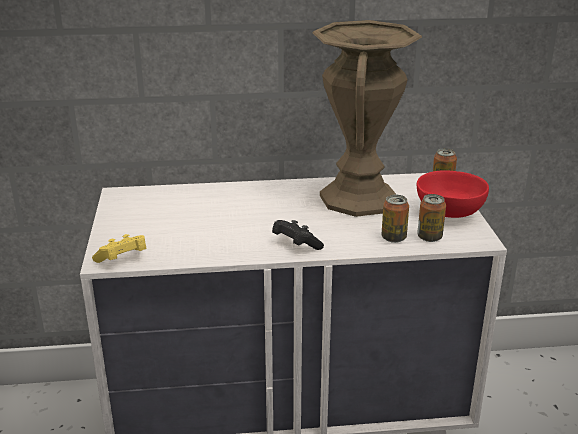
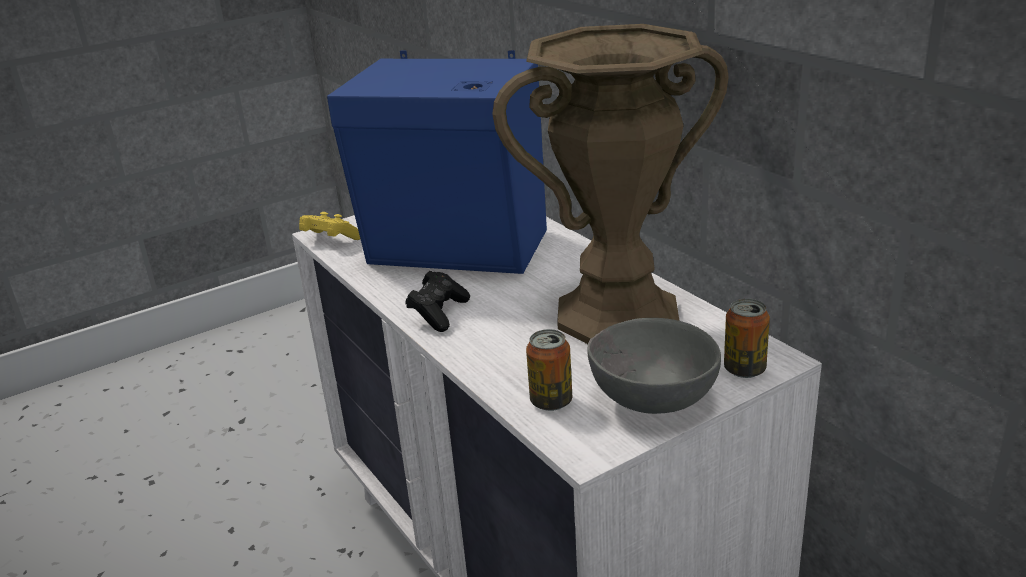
camera: 65 degrees right, 0 degrees up
(215, 219) = (458, 251): none -> blue speaker
(393, 238) = (521, 373): can -> none
(447, 213) = (650, 397): red bowl -> grey bowl

